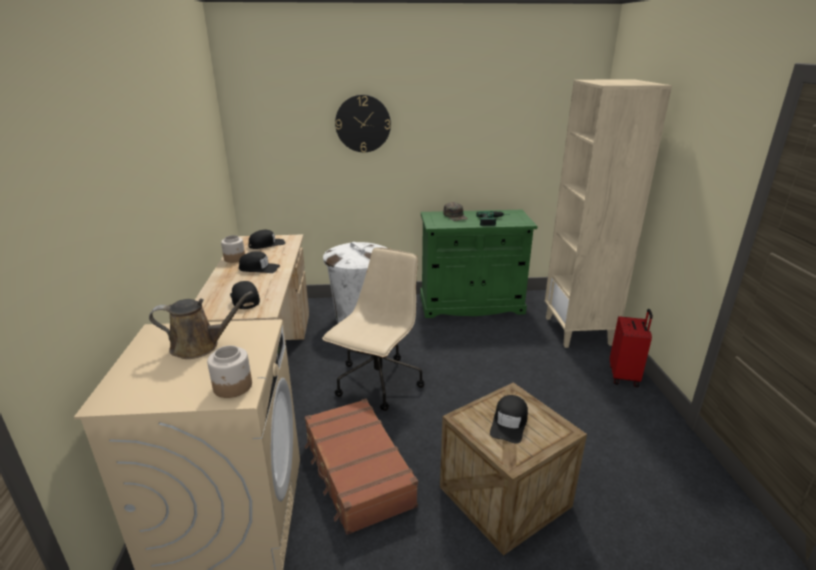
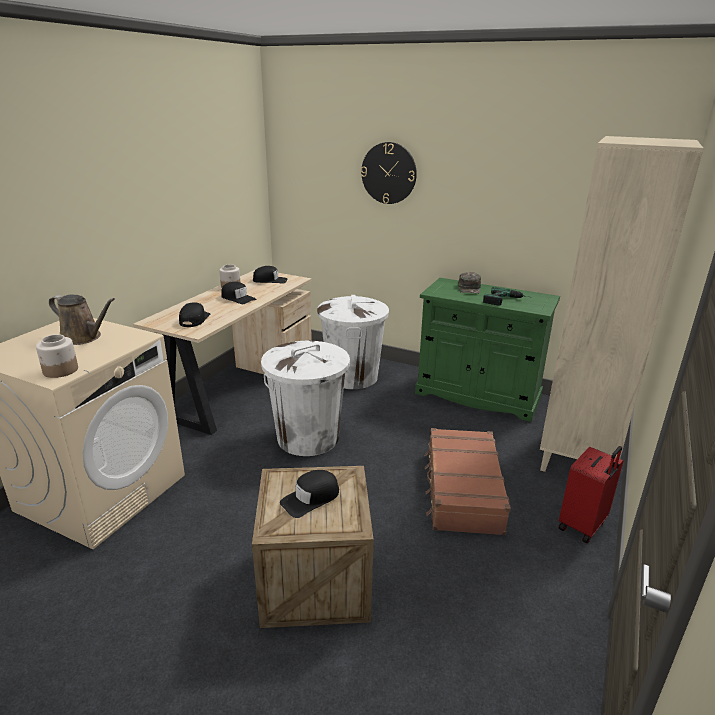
camera: 30 degrees right, 0 degrees up
(357, 472) = (216, 503): brown suitcase -> brown suitcase (462, 490)
(378, 383) = (308, 438): beige office chair -> white trash can

